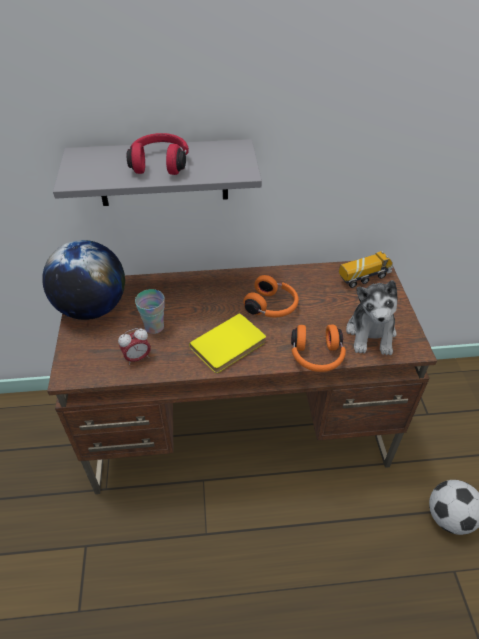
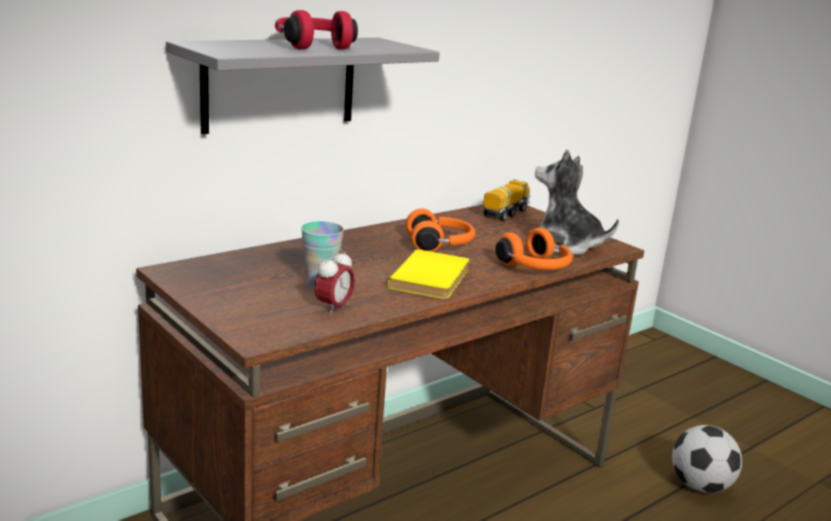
camera: 35 degrees left, 25 degrees down
(92, 308) = (211, 283): globe -> none
(371, 333) = (564, 245): plush toy -> plush toy turned 150 degrees clockwise

